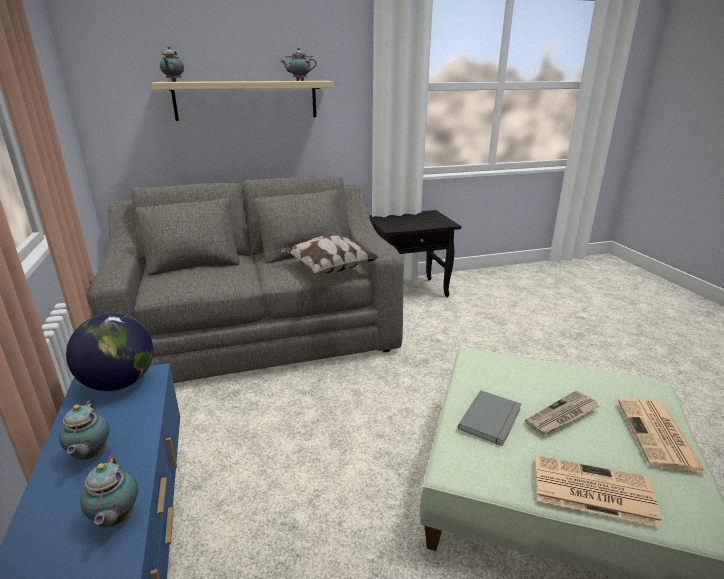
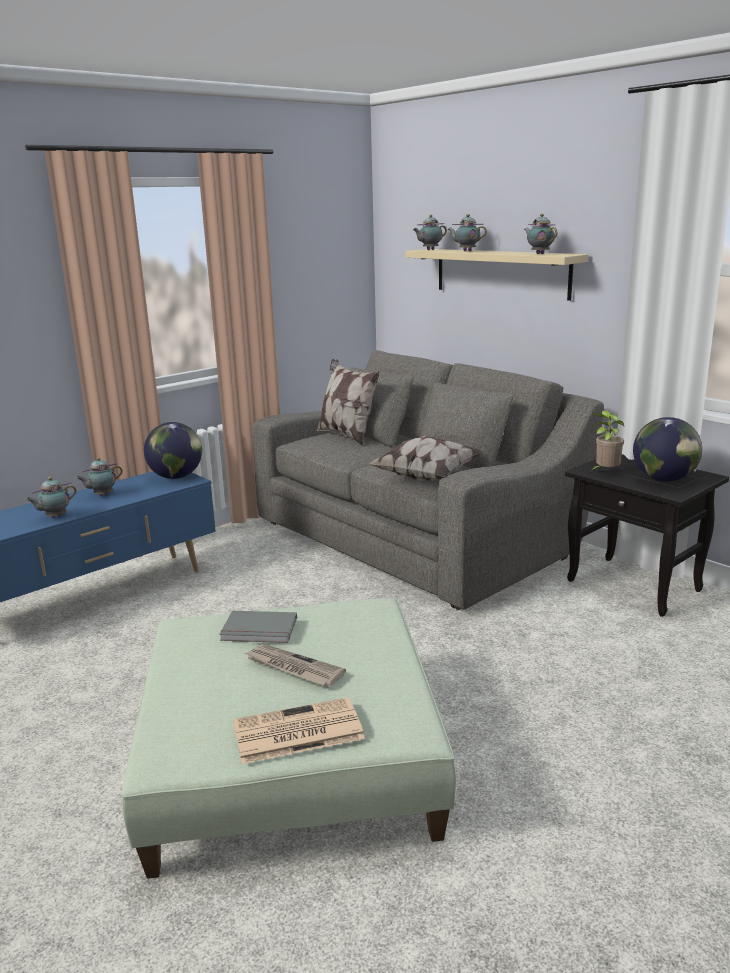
camera: 65 degrees right, 5 degrees down
(184, 271) = (347, 435): none -> pillow
(219, 81) = (466, 251): none -> teapot
(400, 226) = (605, 472): none -> potted plant
(427, 220) = (664, 480): none -> globe
(591, 490) = (178, 690): newspaper -> none

